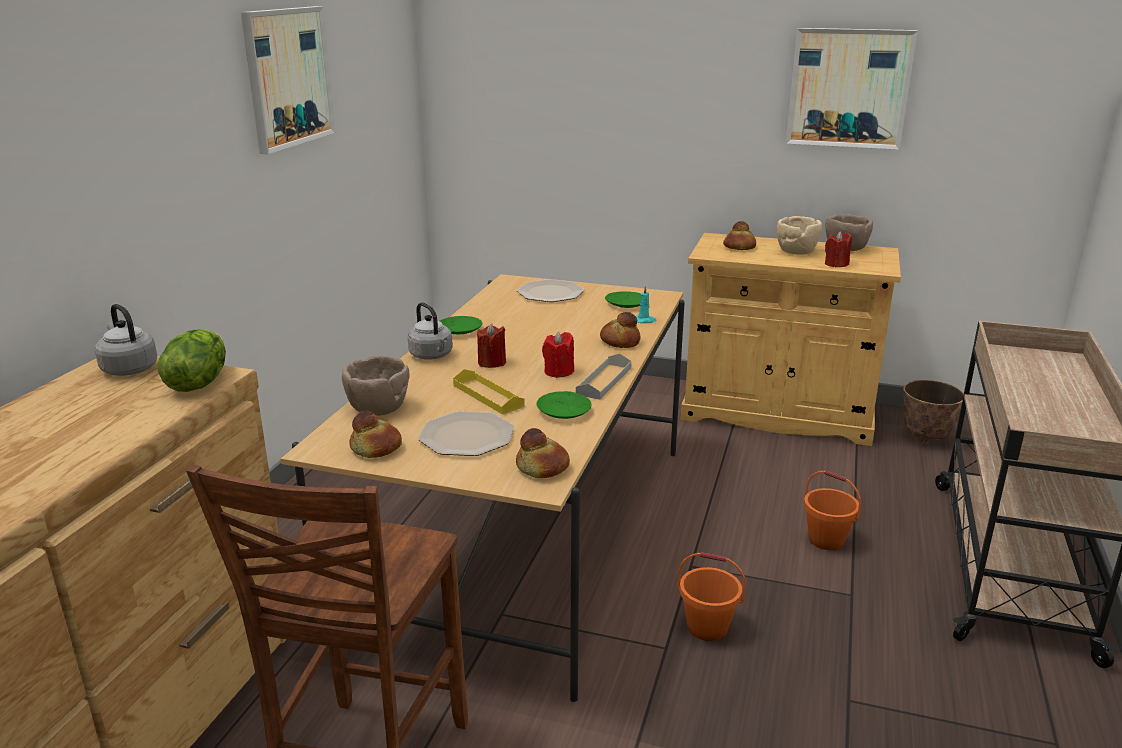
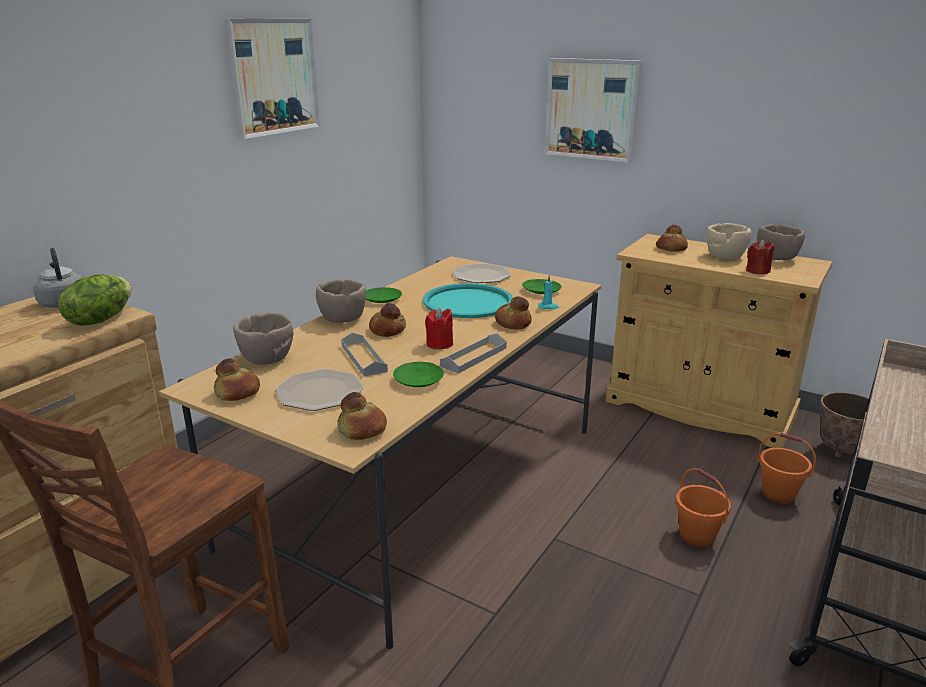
camera: 15 degrees right, 0 degrees up
(432, 356) = (343, 319): grey kettle -> brown bowl
(488, 396) = (363, 358): yellow tray -> grey tray
(492, 363) = (388, 330): red candle -> bread
(556, 324) = (467, 302): none -> turquoise tray
(707, 627) = (543, 601): orange bucket -> orange bucket (778, 494)
(849, 88) = (792, 102): picture -> picture (592, 109)

